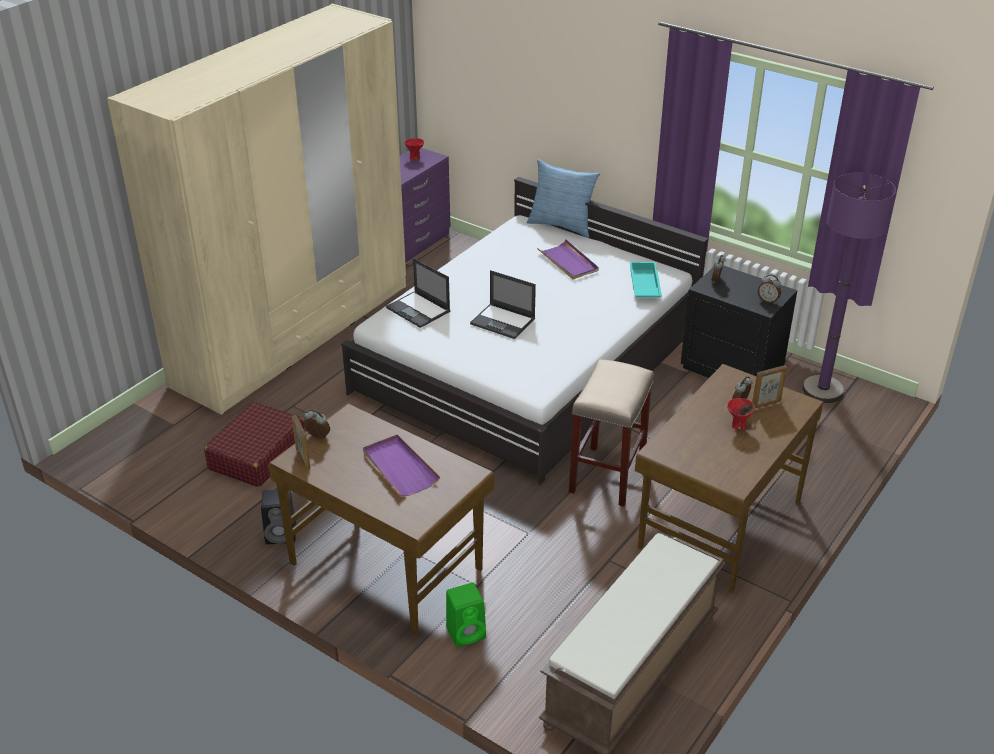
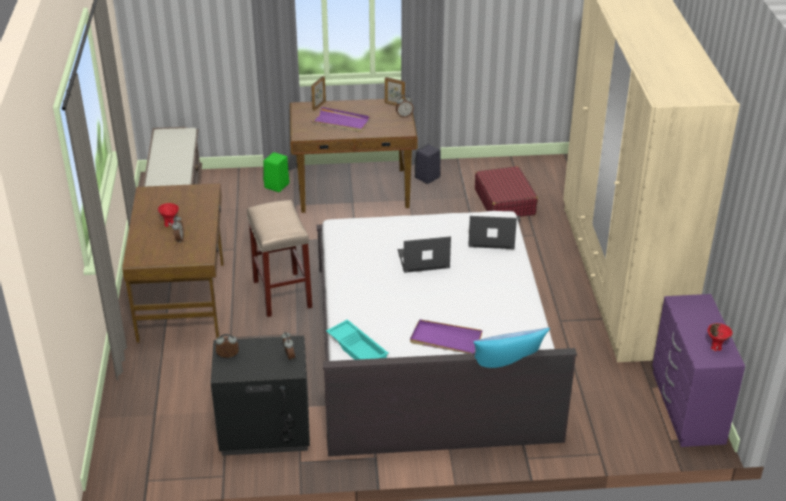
camera: 140 degrees right, 0 degrees up
(766, 404) = (161, 247): picture frame -> picture frame (318, 106)
(822, 390) = (171, 451): purple floor lamp -> none

